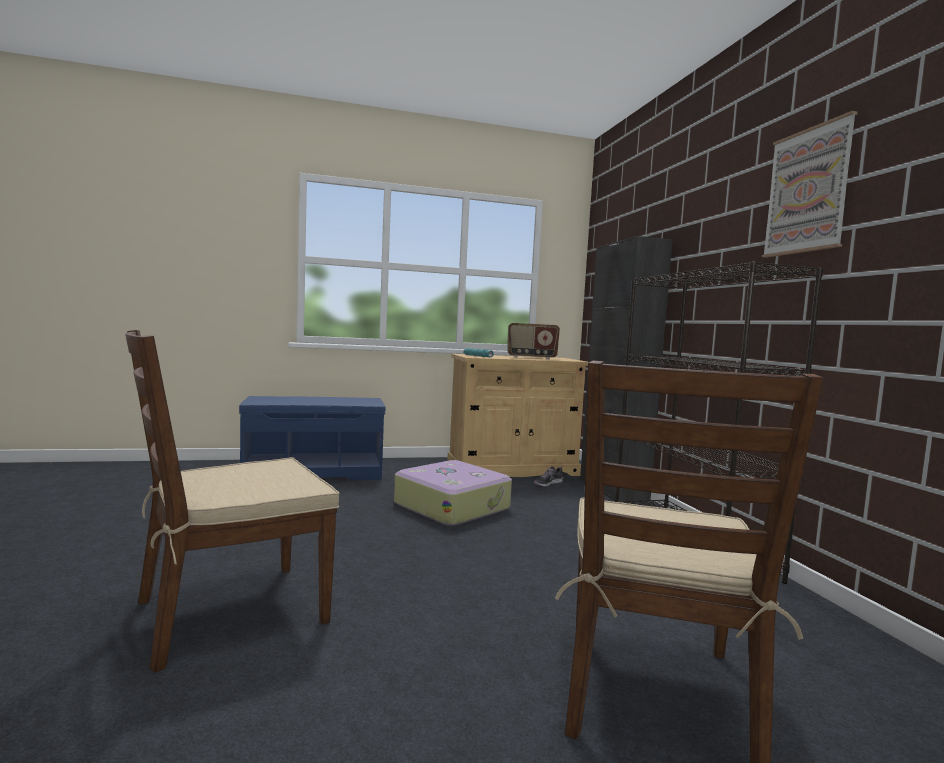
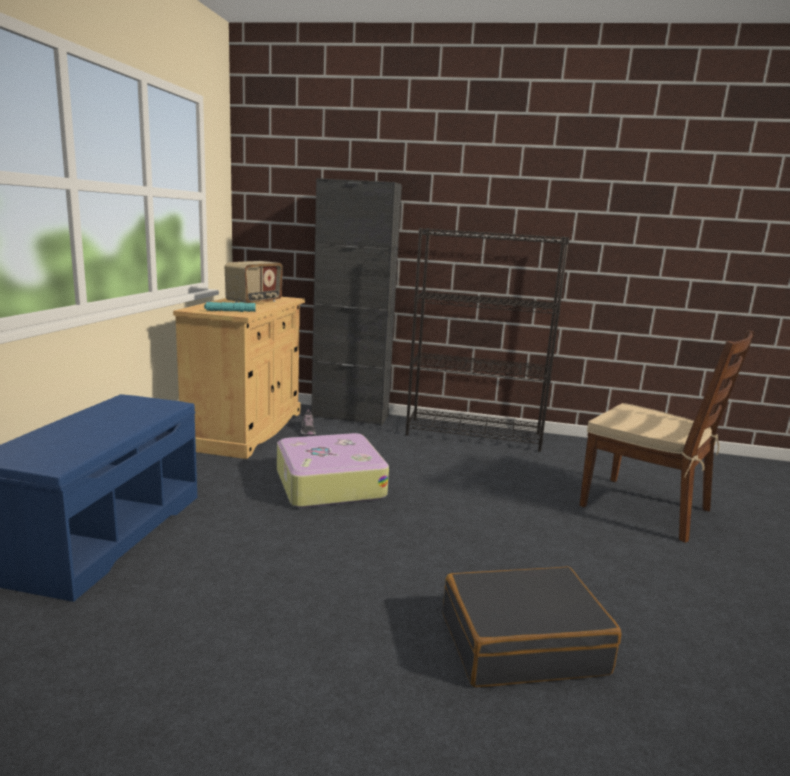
camera: 65 degrees left, 10 degrees up
(230, 612) = (522, 643): brown chair -> black suitcase
(807, 191) = (544, 178): picture -> none

